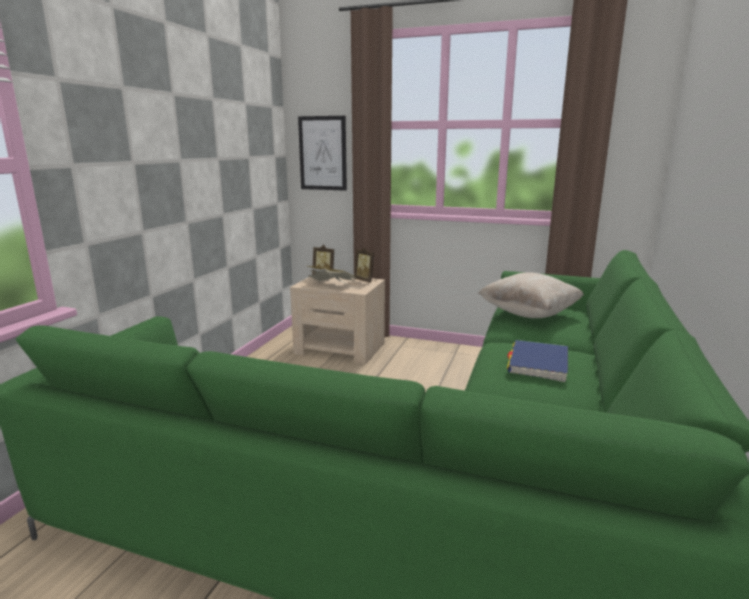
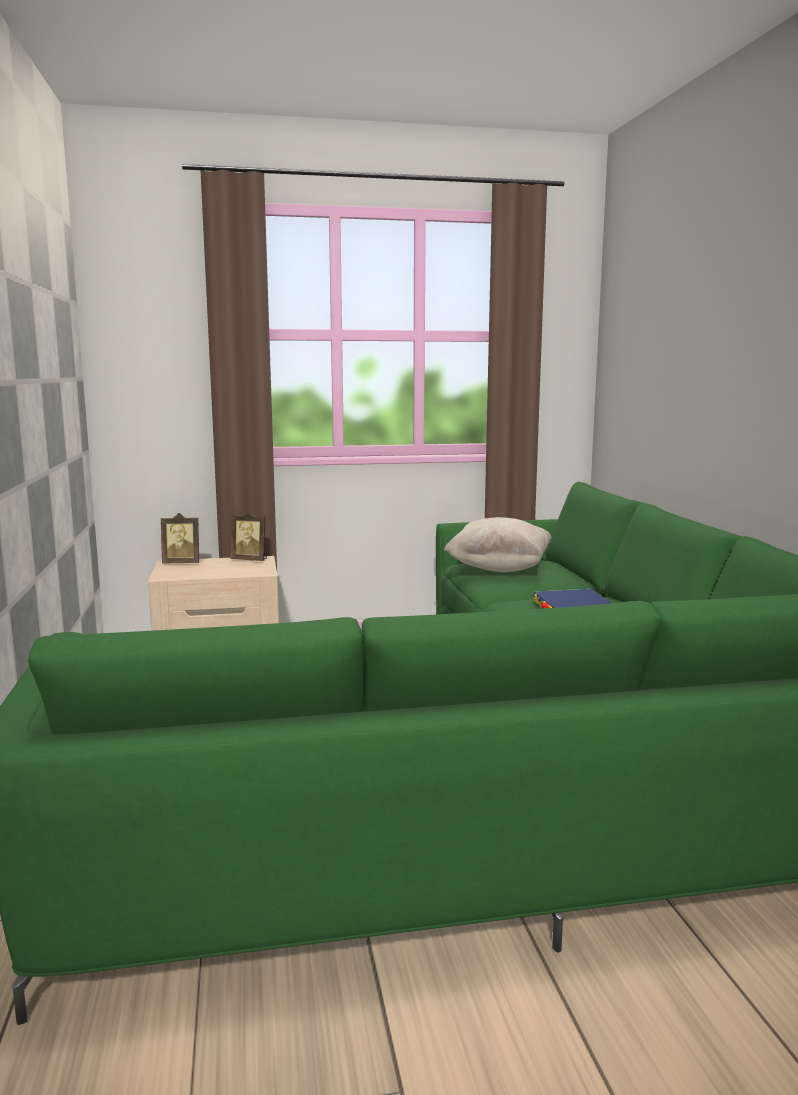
camera: 30 degrees left, 5 degrees down
(322, 153) = (152, 375): picture -> none
(330, 285) = (208, 571): book -> none

